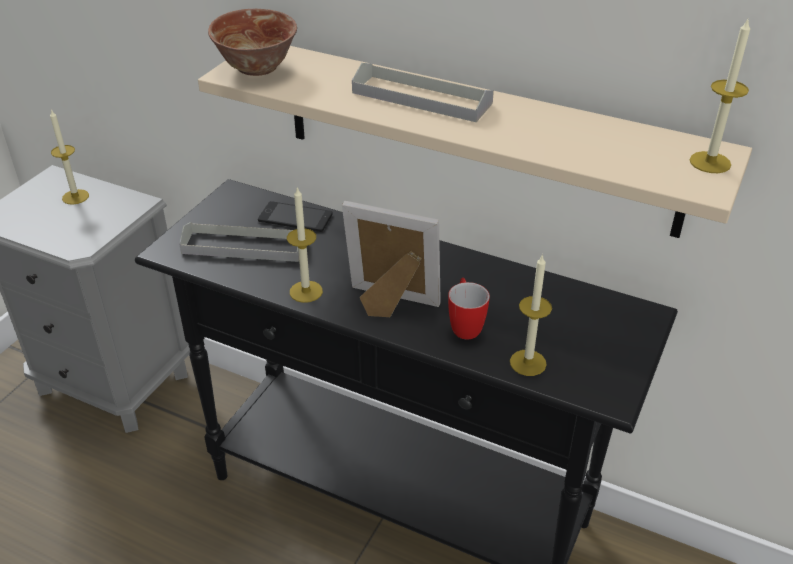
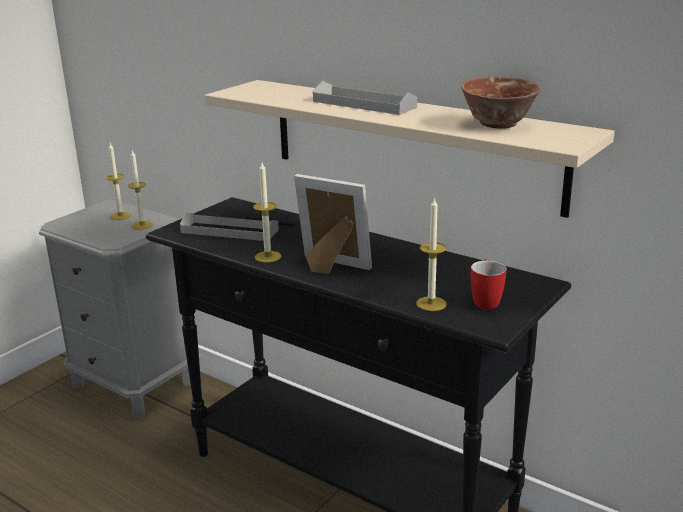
camera: 10 degrees right, 15 degrees down
(257, 68) = (249, 90): bowl -> bowl (498, 124)
(465, 325) = (387, 281): mug -> mug (485, 301)
(710, 162) = (574, 135): candle -> candle (142, 225)

